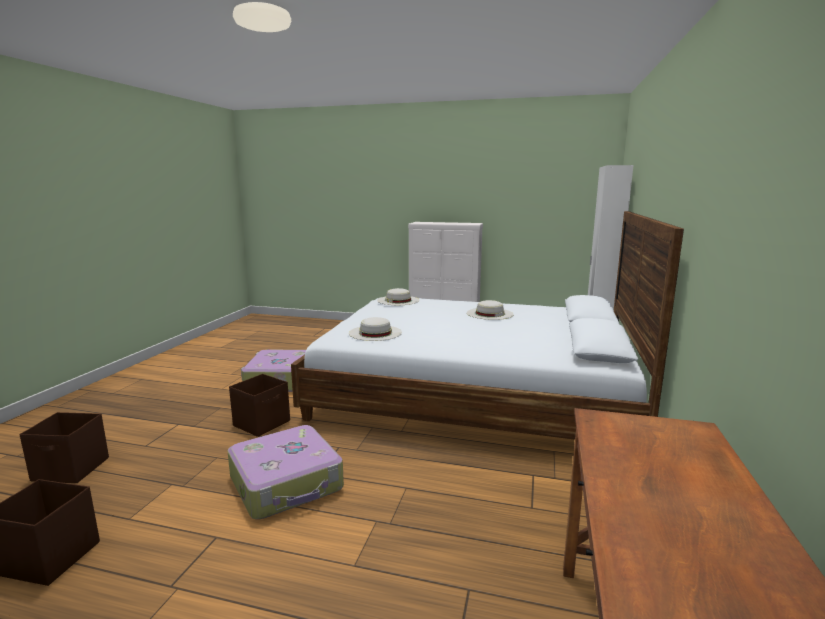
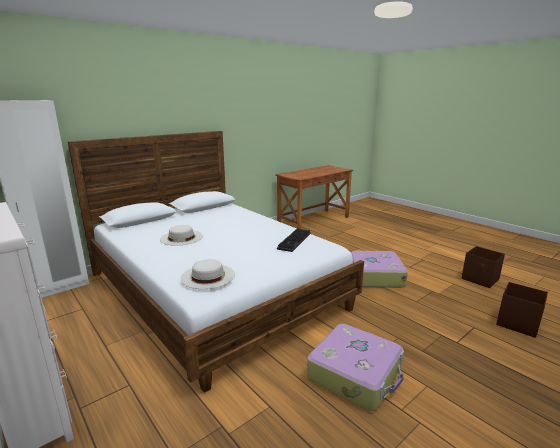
camera: 145 degrees left, 5 degrees up
(262, 423) = (383, 318): brown storage box -> none
(375, 333) = (295, 241): white hat -> keyboard

